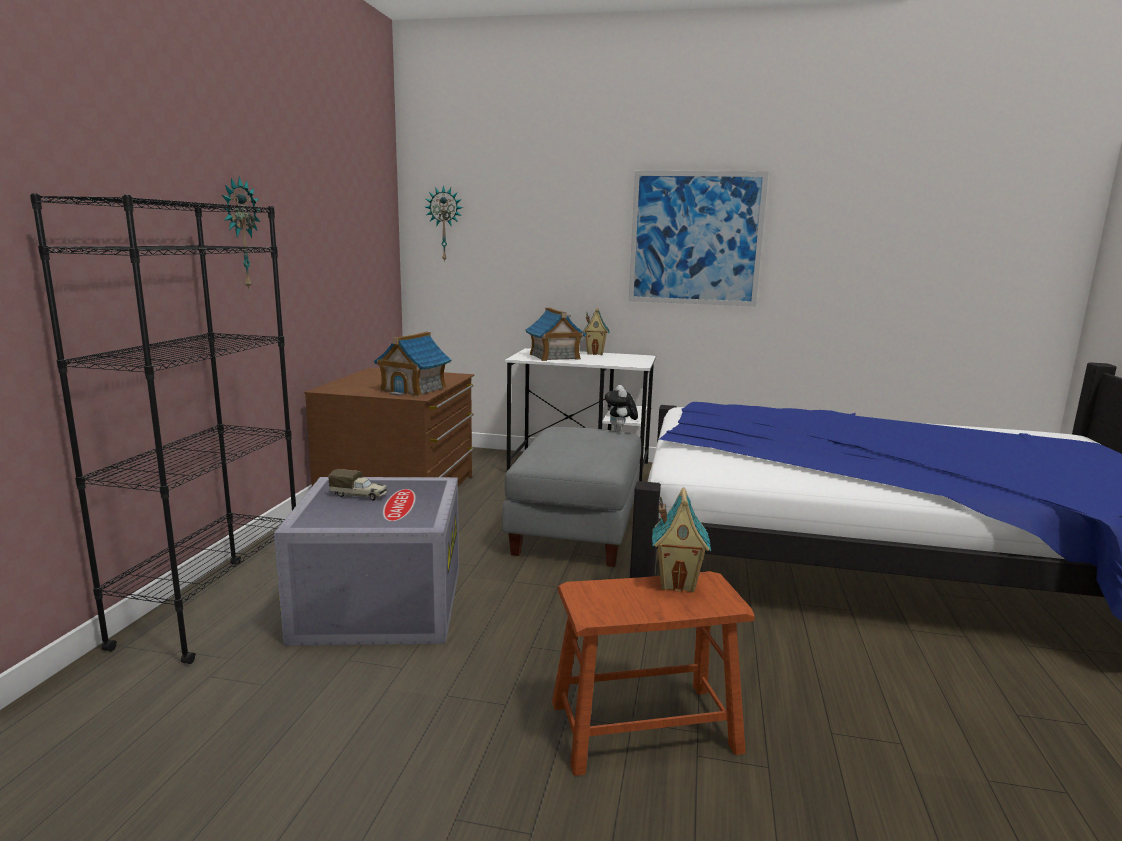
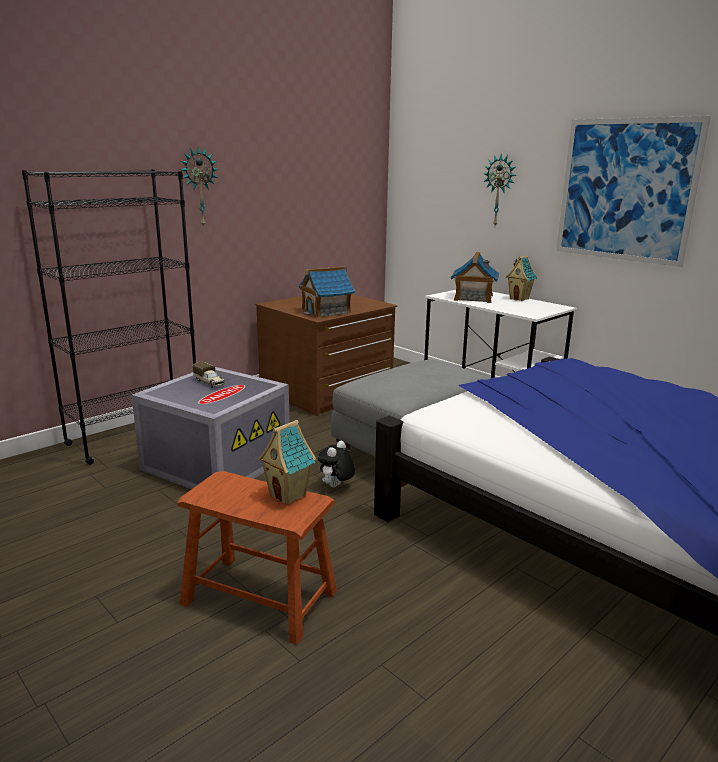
camera: 35 degrees right, 5 degrees up
(445, 224) = (418, 172): wall clock -> wall clock (499, 190)
(620, 431) = (475, 373): plush toy -> plush toy (336, 486)

